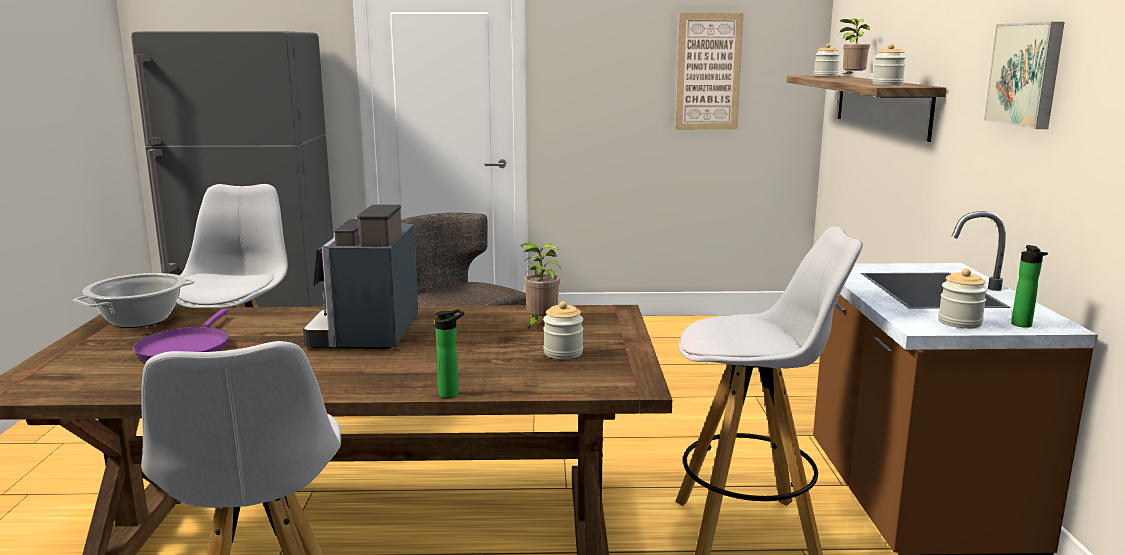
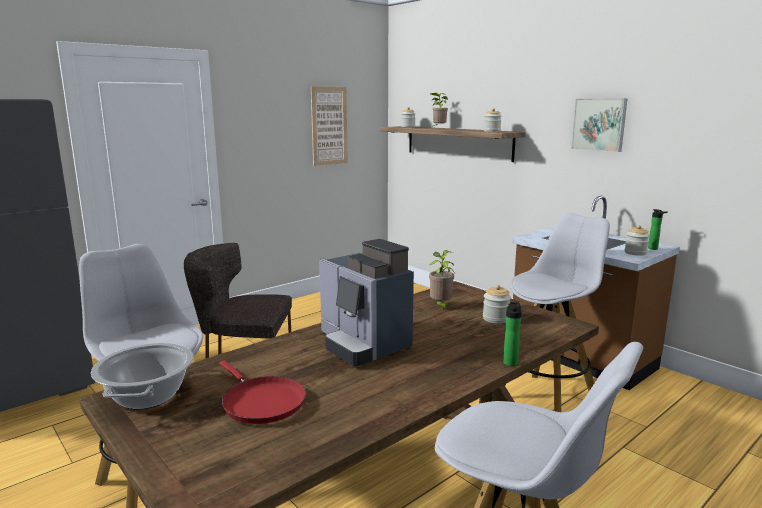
camera: 40 degrees left, 0 degrees up
(186, 348) = (261, 402): purple frying pan -> red frying pan

